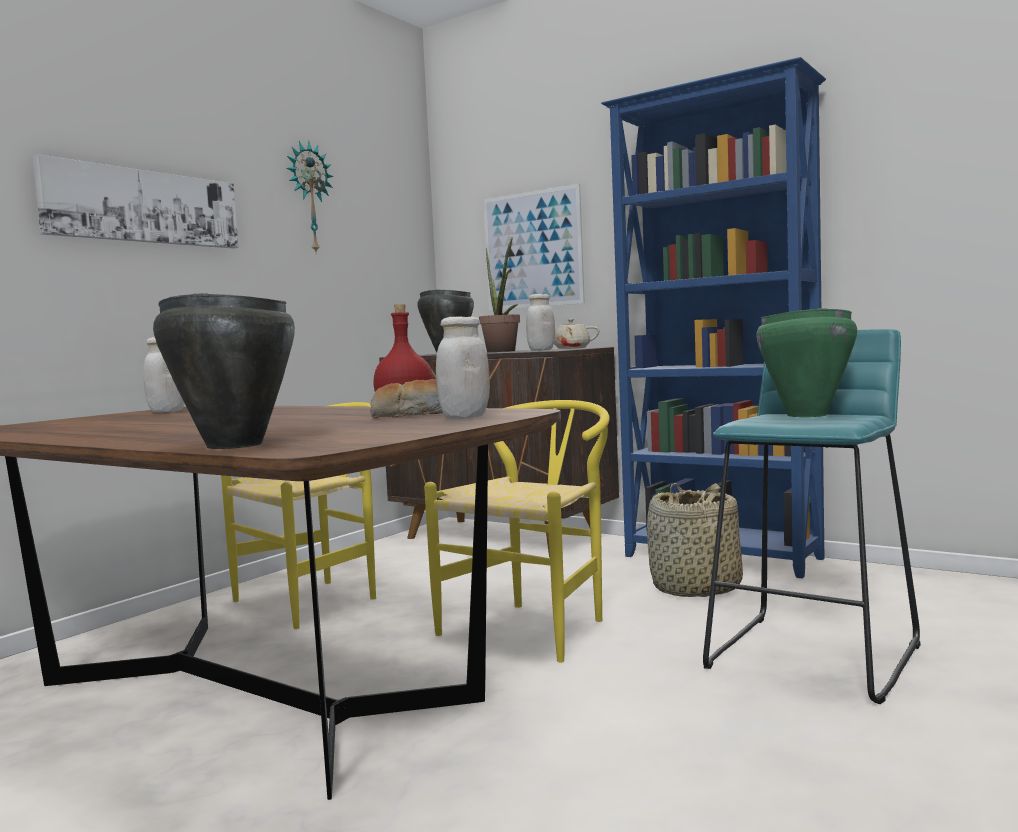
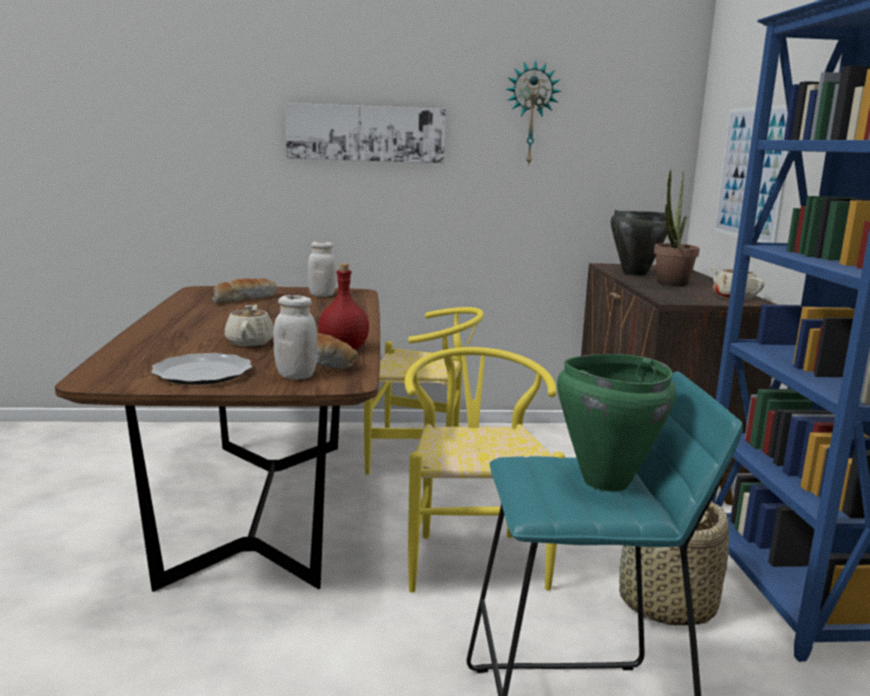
camera: 50 degrees right, 10 degrees up
(87, 423) = (244, 299): none -> bread
(233, 445) = (116, 361): black cooking pot -> none
(296, 423) = (250, 342): none -> beige teapot
(378, 430) = (202, 373): none -> plate
(535, 626) = (473, 556): yellow chair -> yellow chair turned 90 degrees counterclockwise
(541, 350) = (685, 294): white jar -> none

